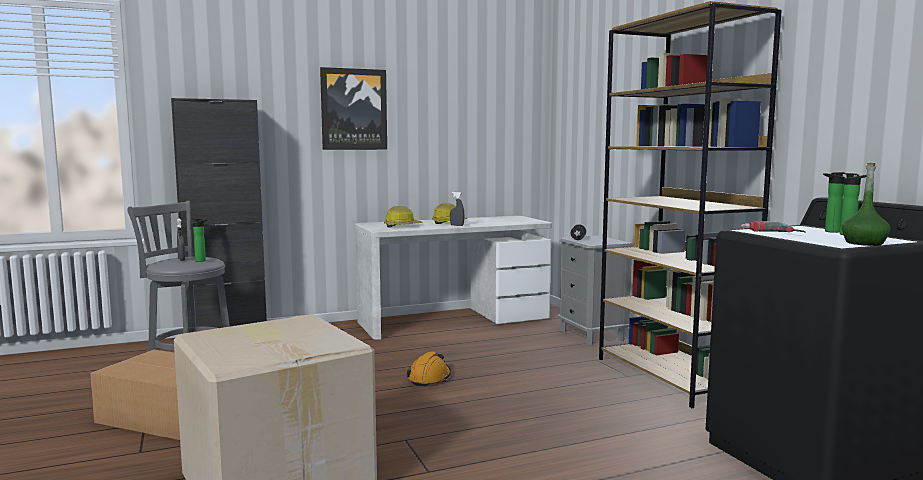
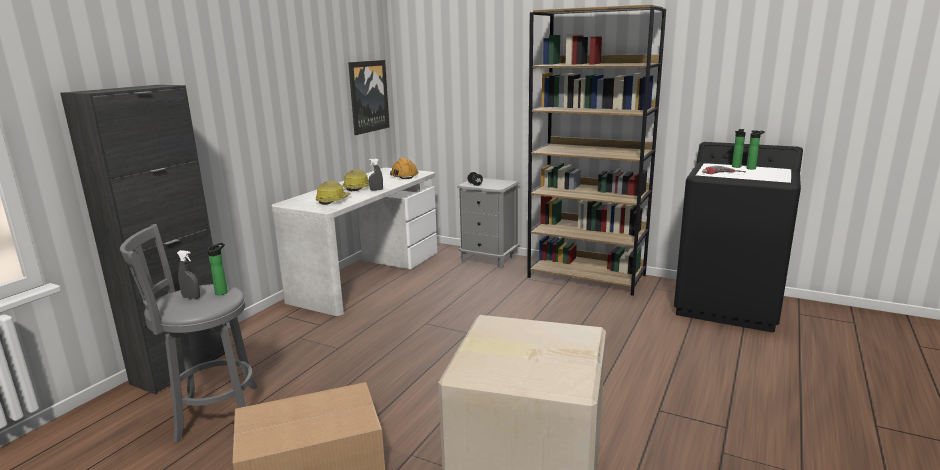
camera: 40 degrees left, 10 degrees up
(354, 109) = (251, 82): picture -> picture (368, 96)
(429, 378) = (452, 334): orange hard hat -> orange hard hat (404, 175)
(864, 243) = (782, 175): green bottle -> none

